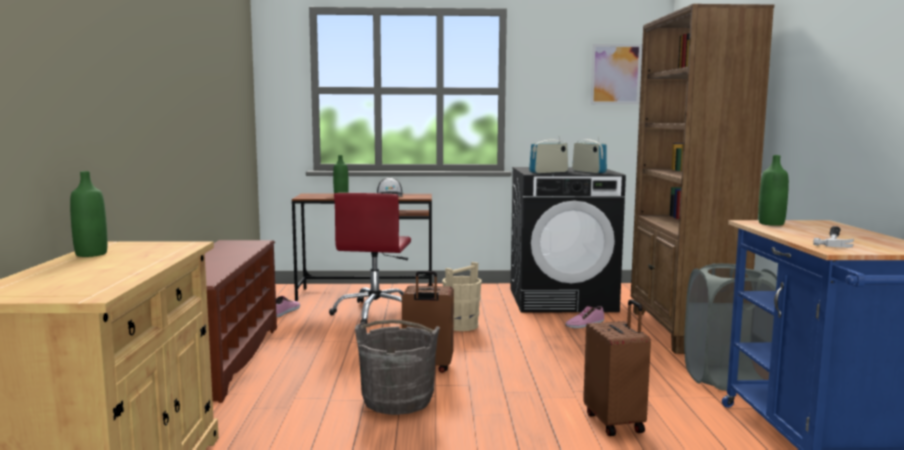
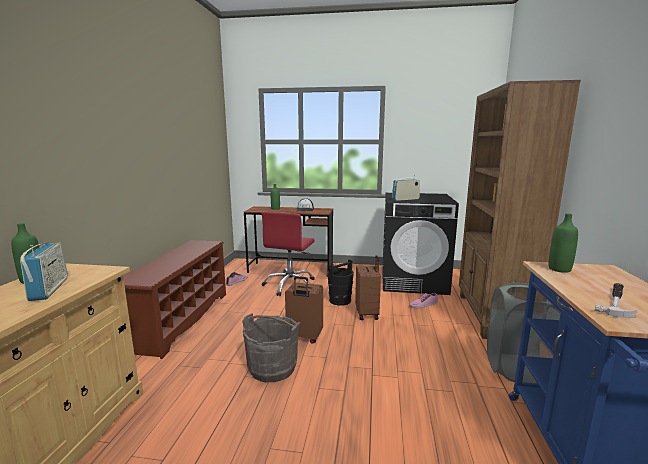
camera: 10 degrees right, 5 degrees up
(462, 326) = (340, 300): beige bucket -> black bucket
(589, 171) = (434, 199): radio -> radio (49, 289)
(615, 74) = (460, 129): picture -> none
(615, 422) = (420, 408): brown suitcase -> brown suitcase (367, 314)

